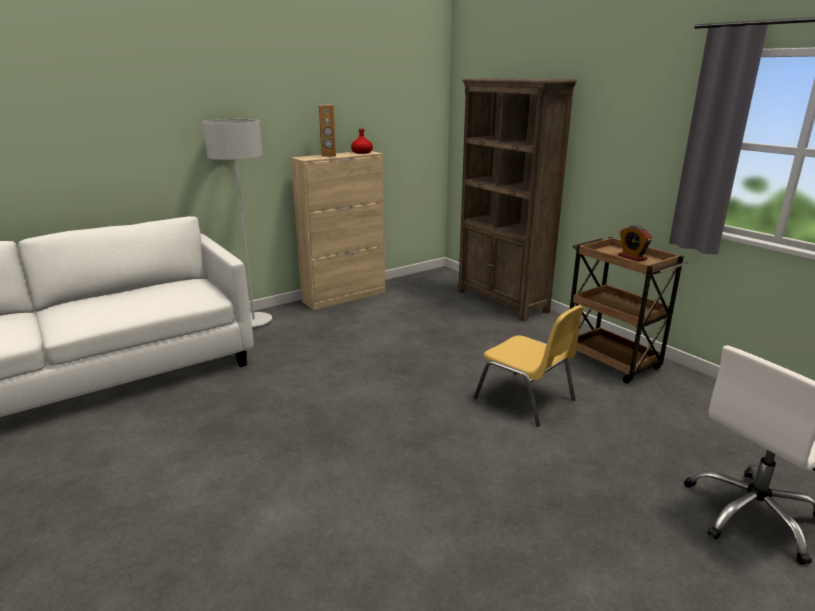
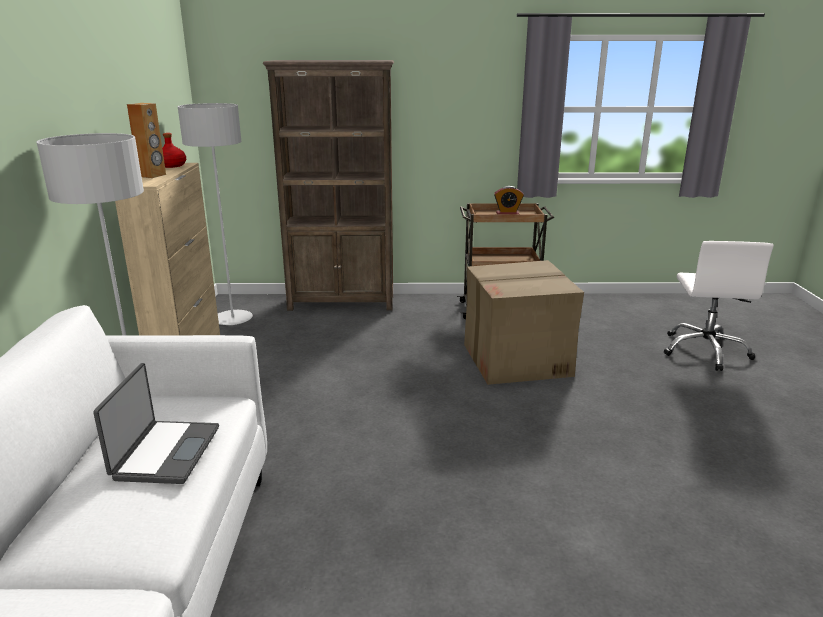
camera: 55 degrees left, 0 degrees up
(141, 301) = (165, 453): none -> laptop
(418, 283) = (233, 319): none -> grey floor lamp
(526, 399) = (517, 359): yellow chair -> cardboard box

